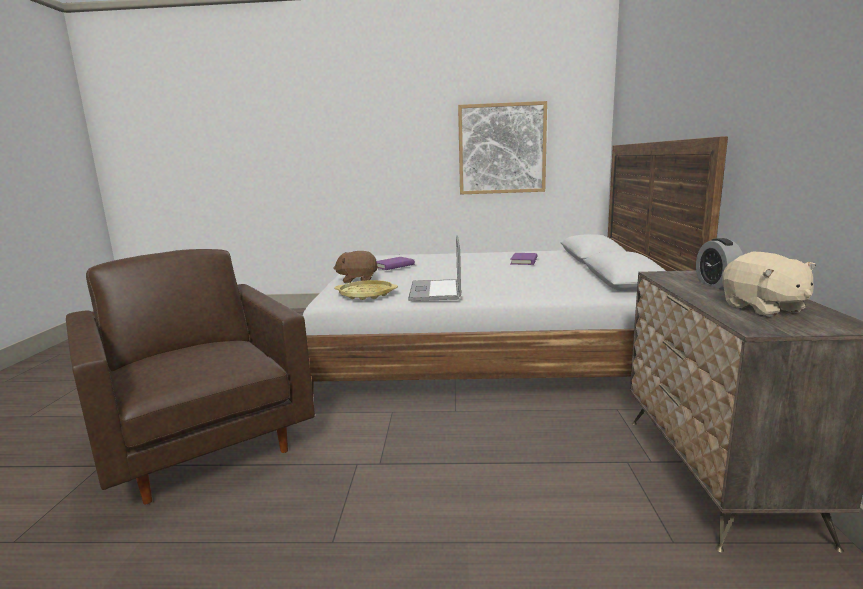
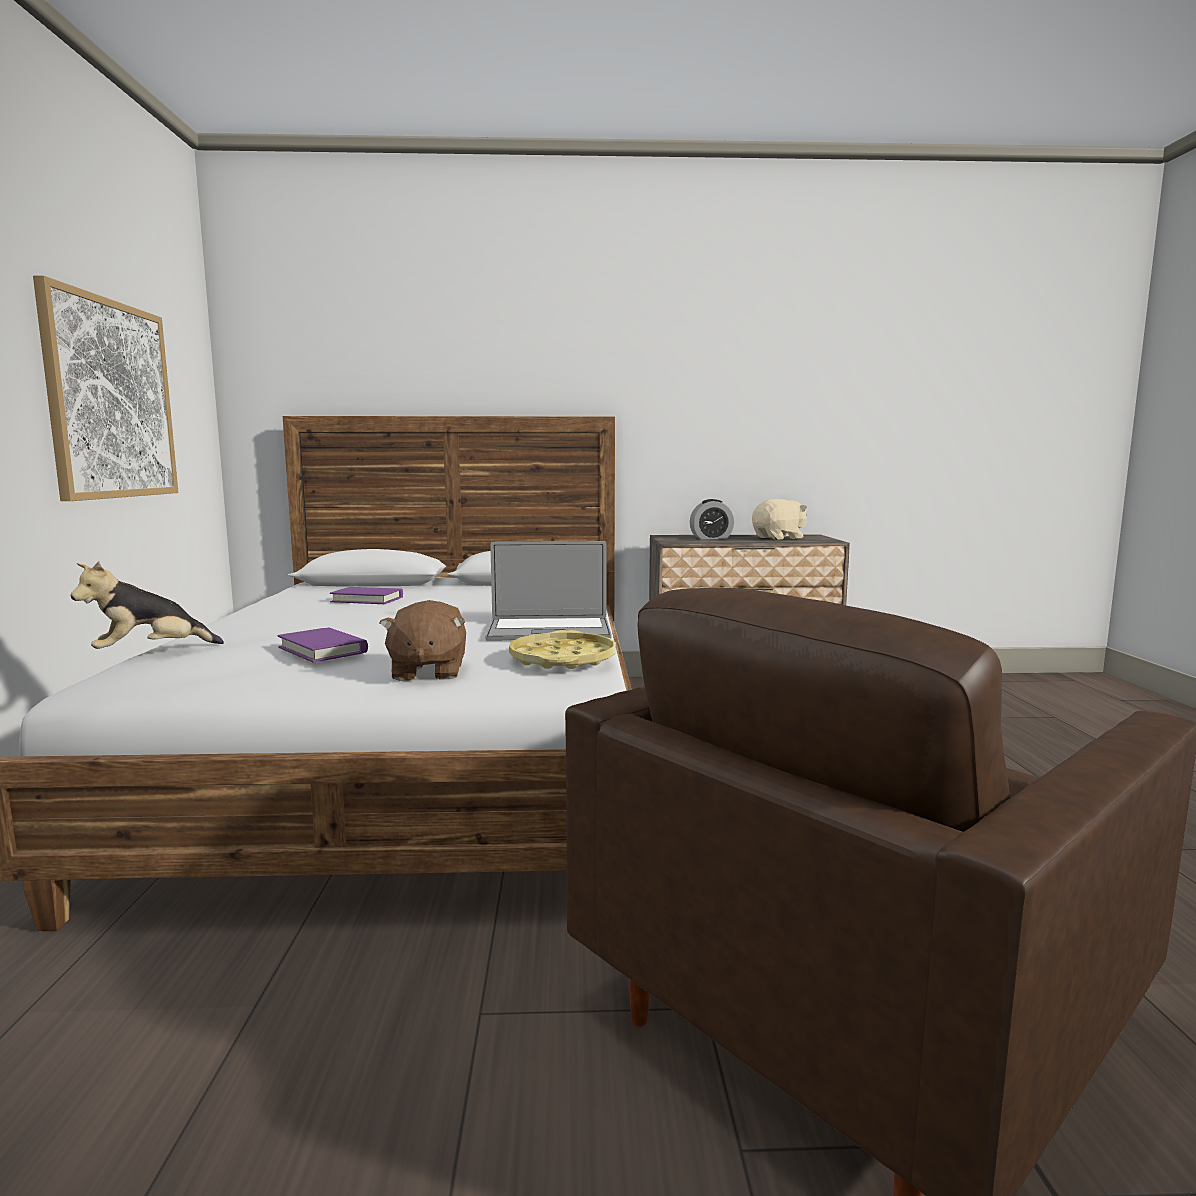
camera: 95 degrees left, 5 degrees down
(406, 254) = (150, 652): none -> plush toy

